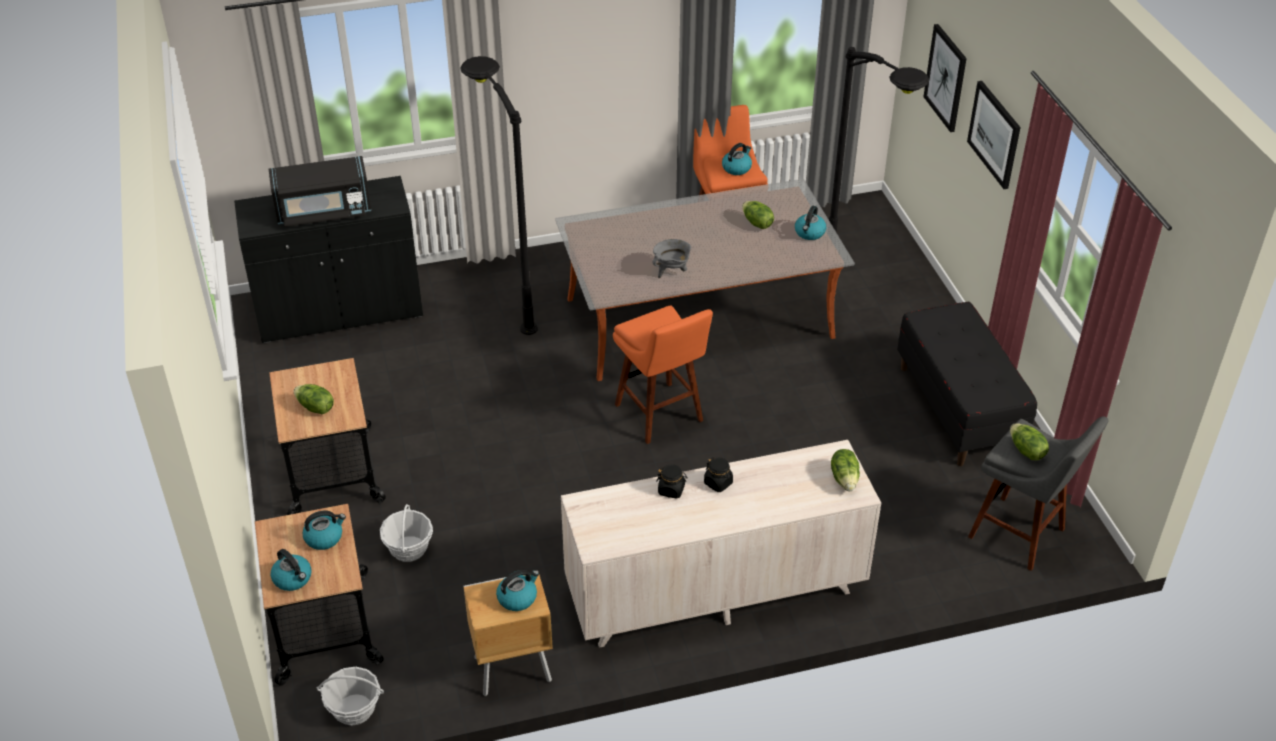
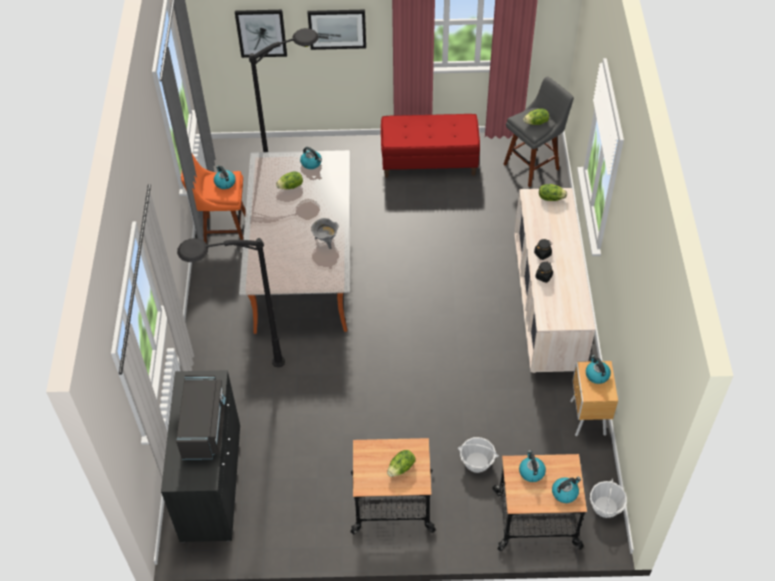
camera: 75 degrees left, 10 degrees up
(661, 416) = (391, 303): orange stool -> none
(958, 409) = (429, 162): black bench -> red bench

